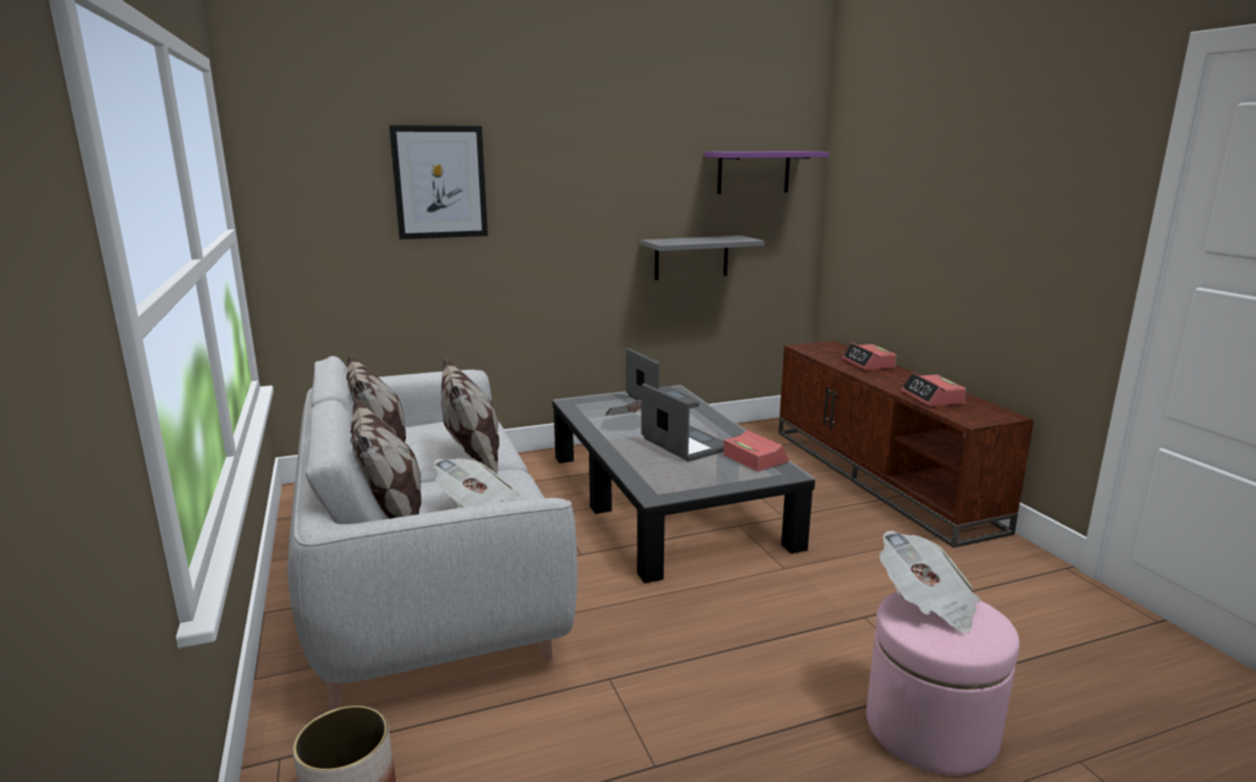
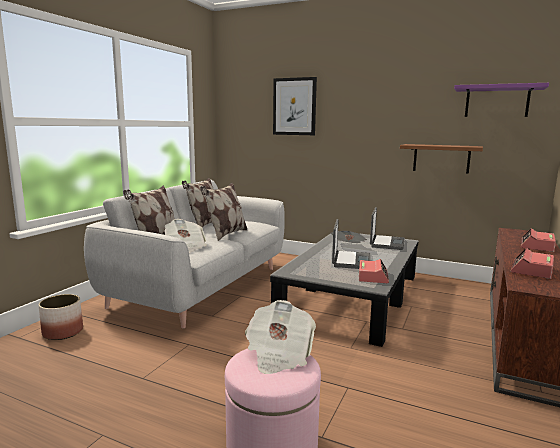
camera: 45 degrees right, 5 degrees down
(691, 257) = (441, 158): grey shelf -> brown shelf

